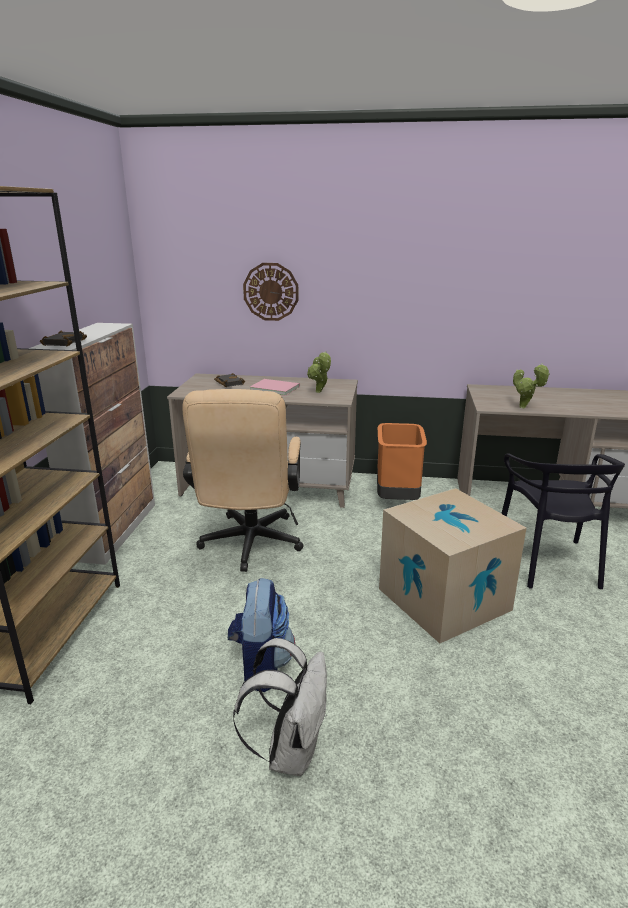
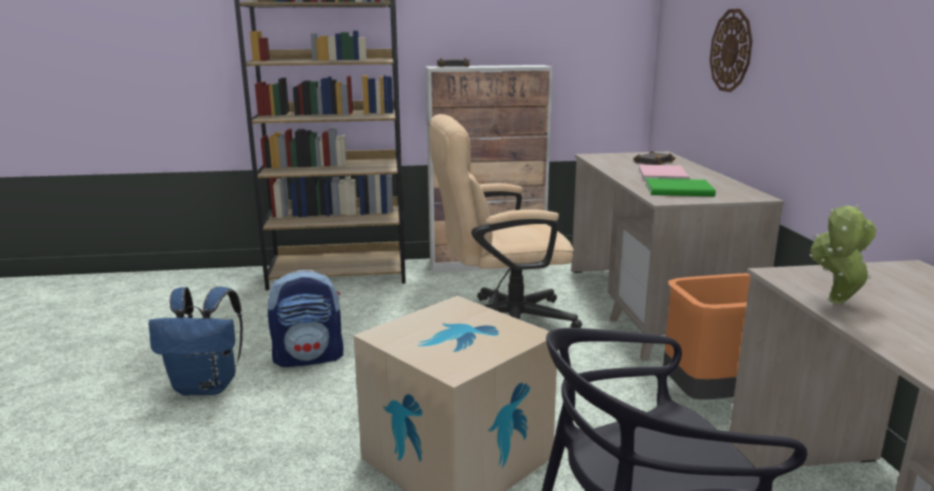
camera: 75 degrees right, 5 degrees down
(290, 750) = (208, 386): white backpack -> blue backpack
(319, 392) = (681, 190): potted plant -> green book

